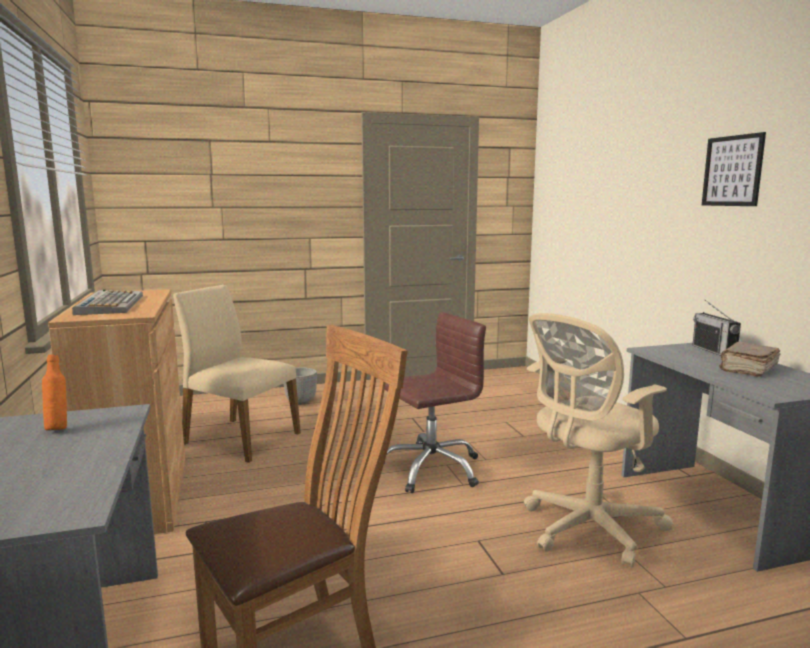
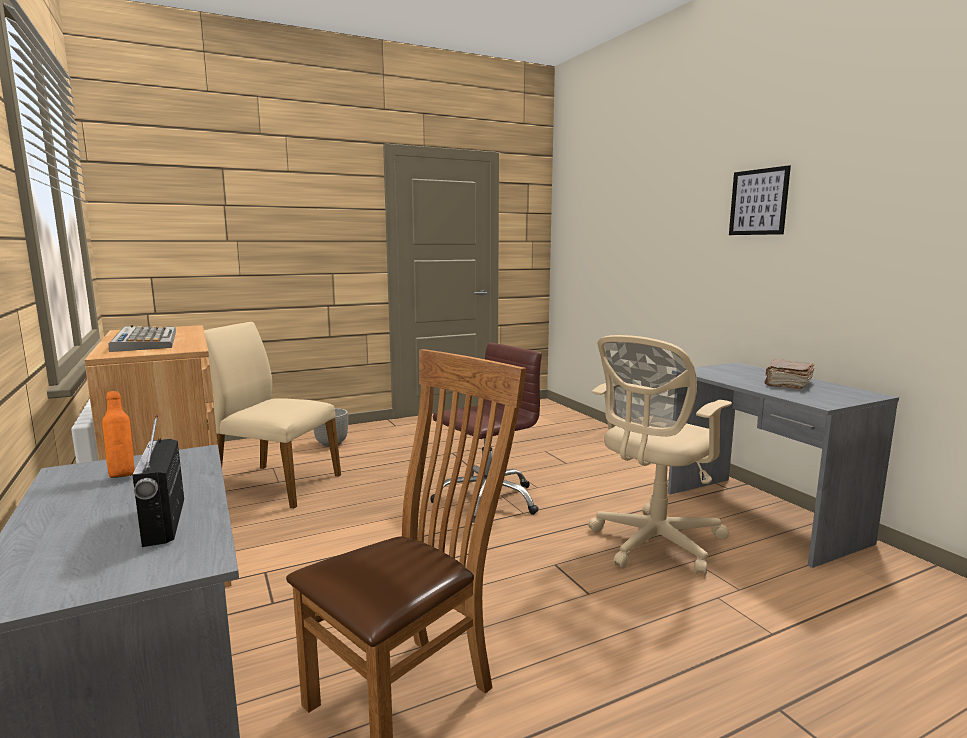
camera: 10 degrees left, 0 degrees up
(713, 351) = (749, 370): radio -> radio (164, 522)

